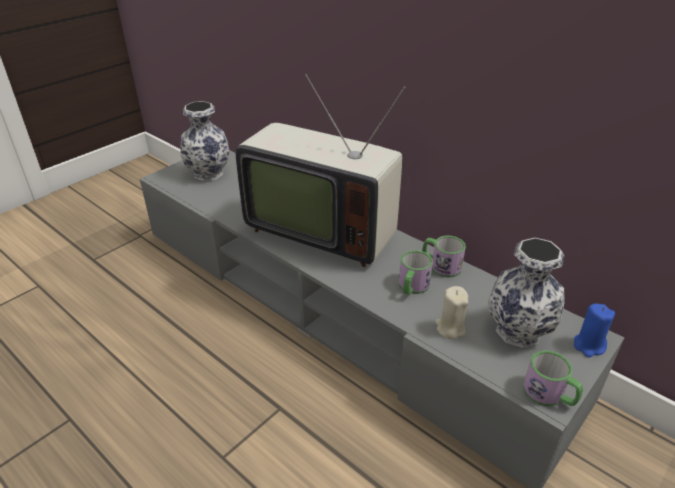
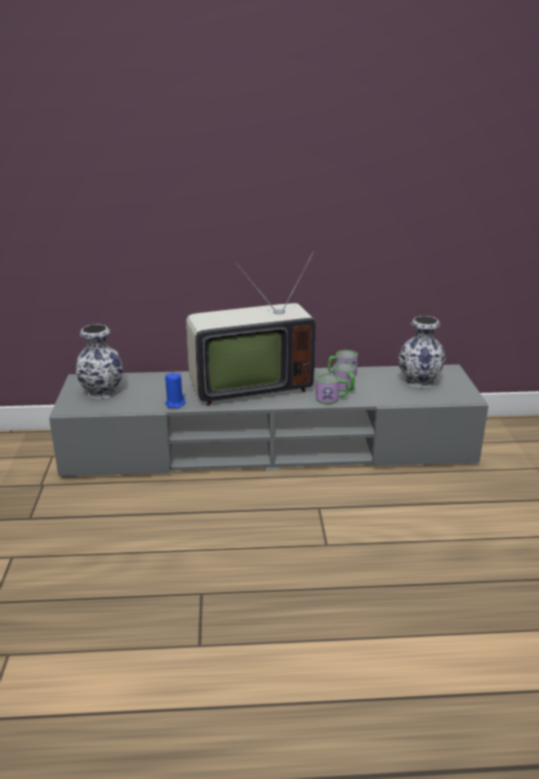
camera: 45 degrees left, 10 degrees down
(450, 328) = (391, 395): beige candle -> none
(549, 395) = (466, 396): mug -> mug (331, 399)
(589, 346) = (452, 373): blue candle -> blue candle (175, 404)

